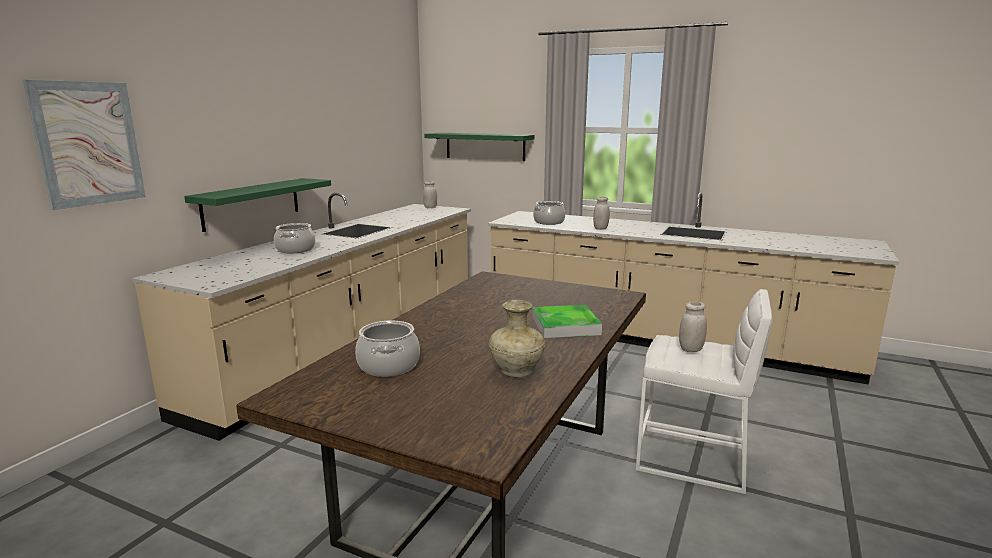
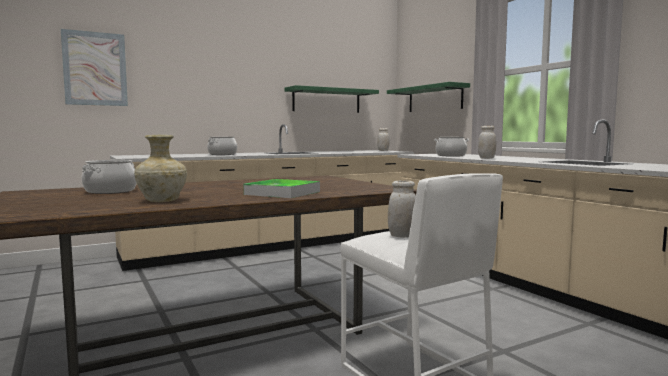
camera: 35 degrees right, 10 degrees down
(252, 203) = (212, 123): green shelf -> green shelf (326, 100)

